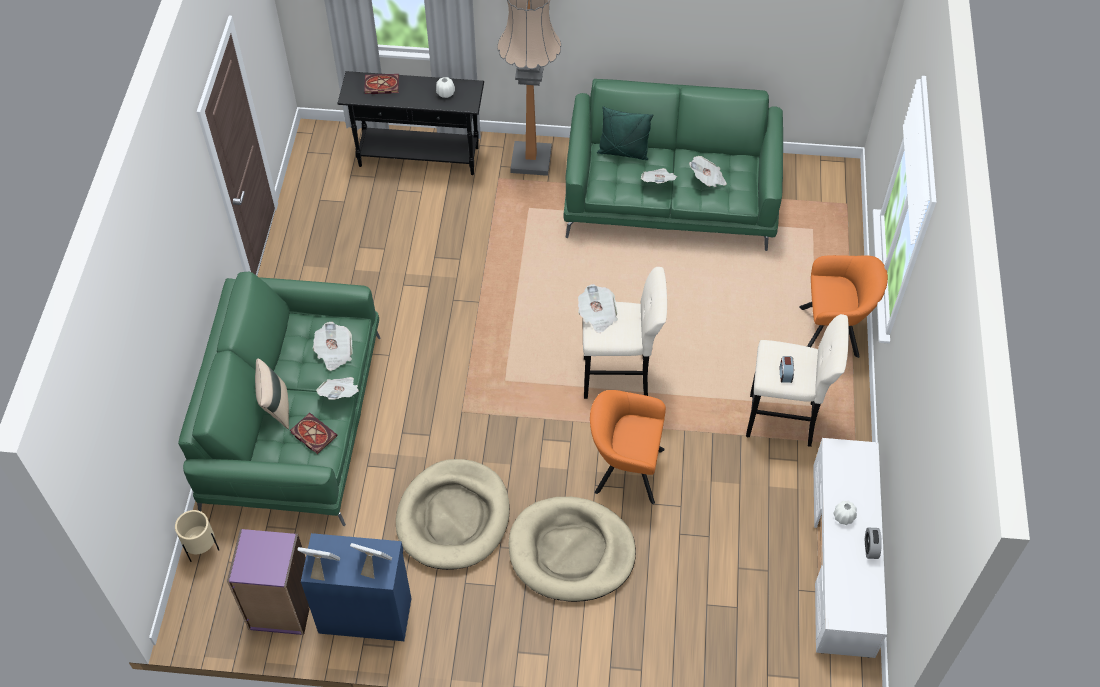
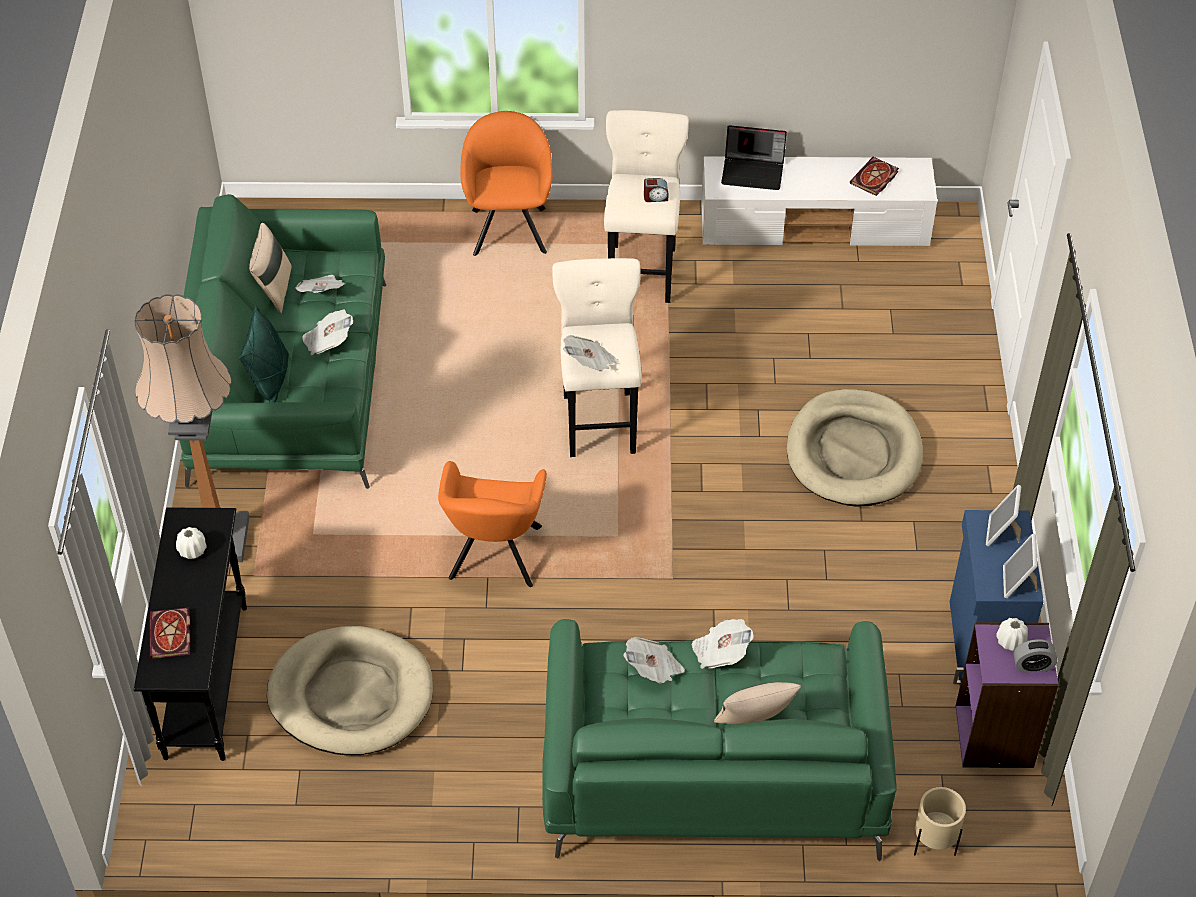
camera: 95 degrees left, 5 degrees down
(312, 434) = (791, 674): book -> book (874, 179)
(453, 517) = (830, 570): beige dog bed -> beige dog bed (351, 695)
(624, 469) = (732, 410): orange armchair -> orange armchair (494, 557)
(712, 153) = (274, 289): none -> beige pillow
(843, 517) = (803, 184): white vase -> white vase (1010, 641)
(859, 479) = (753, 171): none -> laptop
(870, 548) = (836, 166): alarm clock -> alarm clock (1032, 666)

